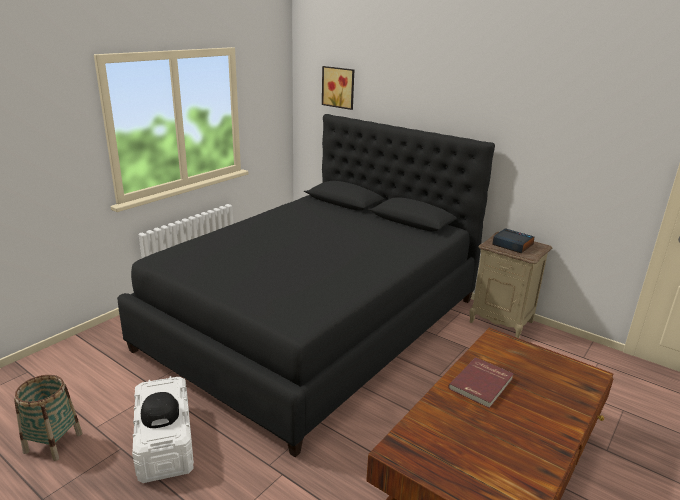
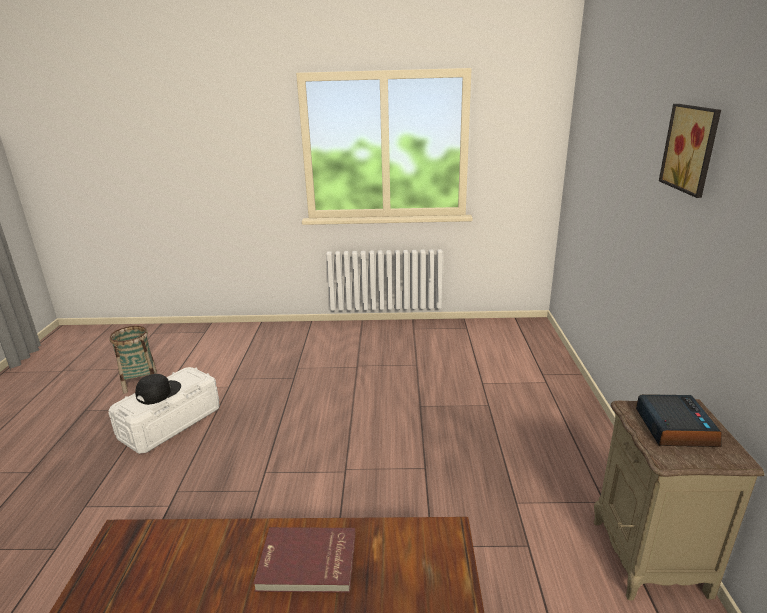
camera: 55 degrees right, 0 degrees up
(316, 323) = (415, 407): black bed -> none
(339, 87) = (596, 122): picture -> picture (693, 148)

